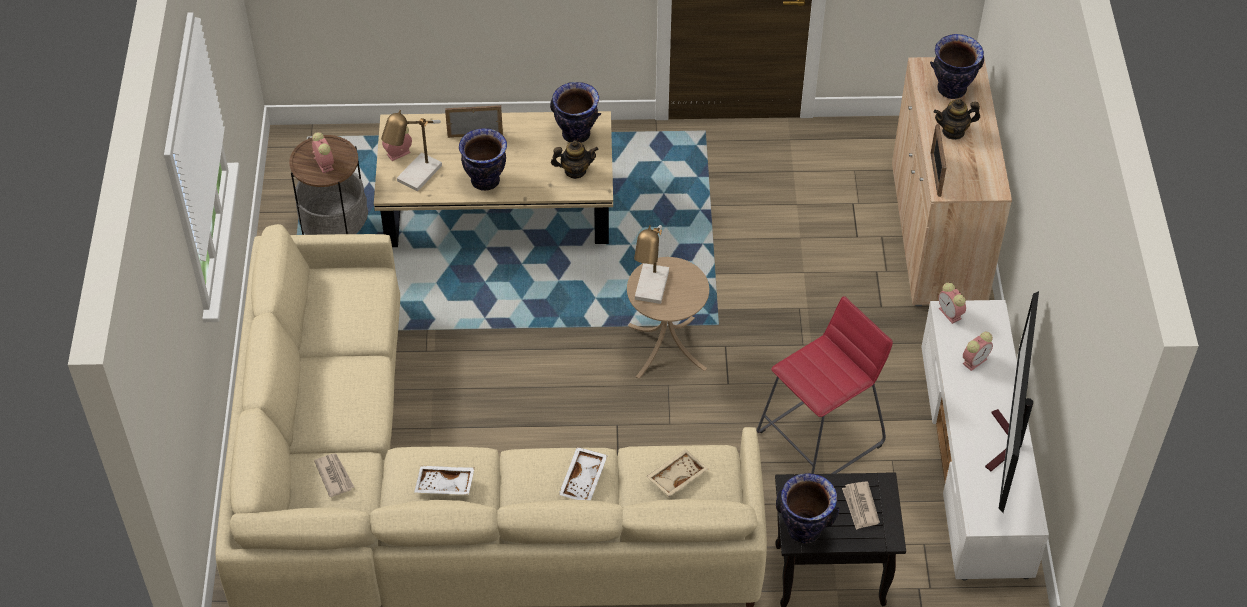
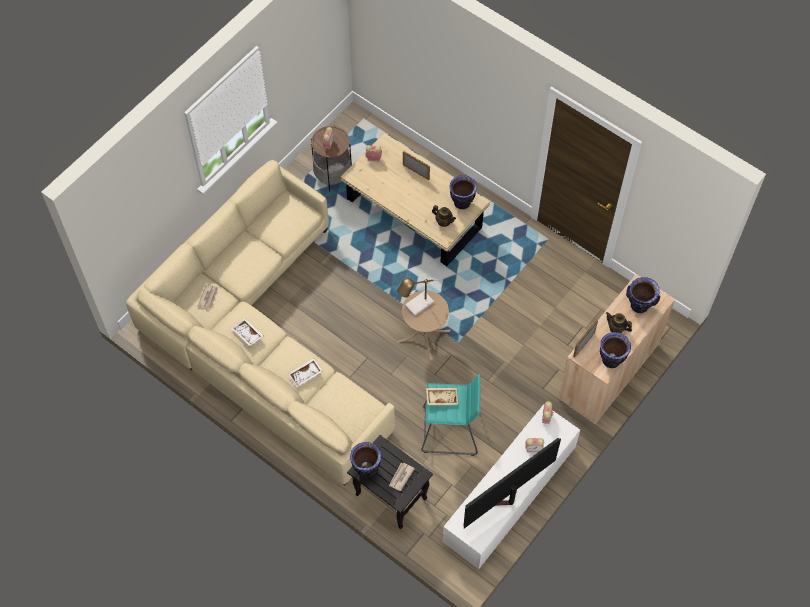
camera: 40 degrees right, 10 degrees up
(416, 178) = (370, 176): table lamp -> none
(484, 181) = (398, 199): vase -> vase (610, 360)
(676, 476) = (345, 402): beige tray -> beige tray (441, 397)
(820, 437) = (450, 431): red stool -> turquoise stool

